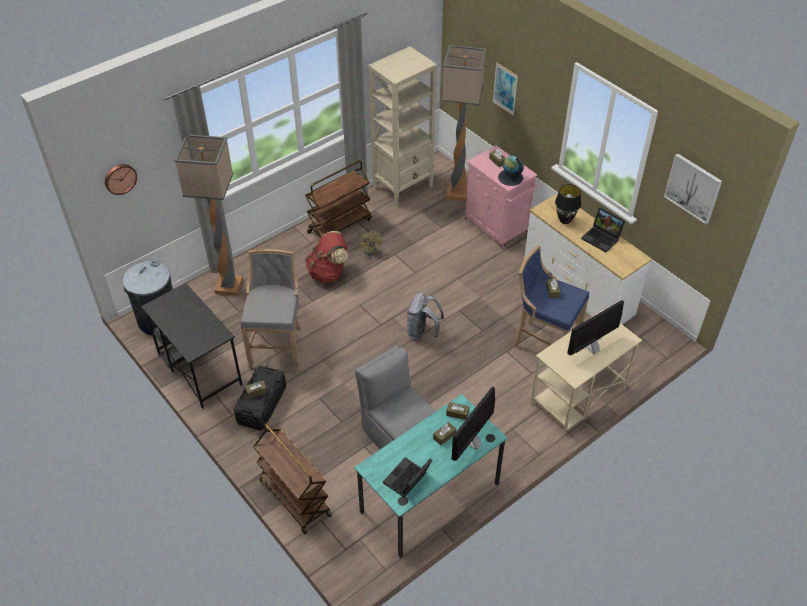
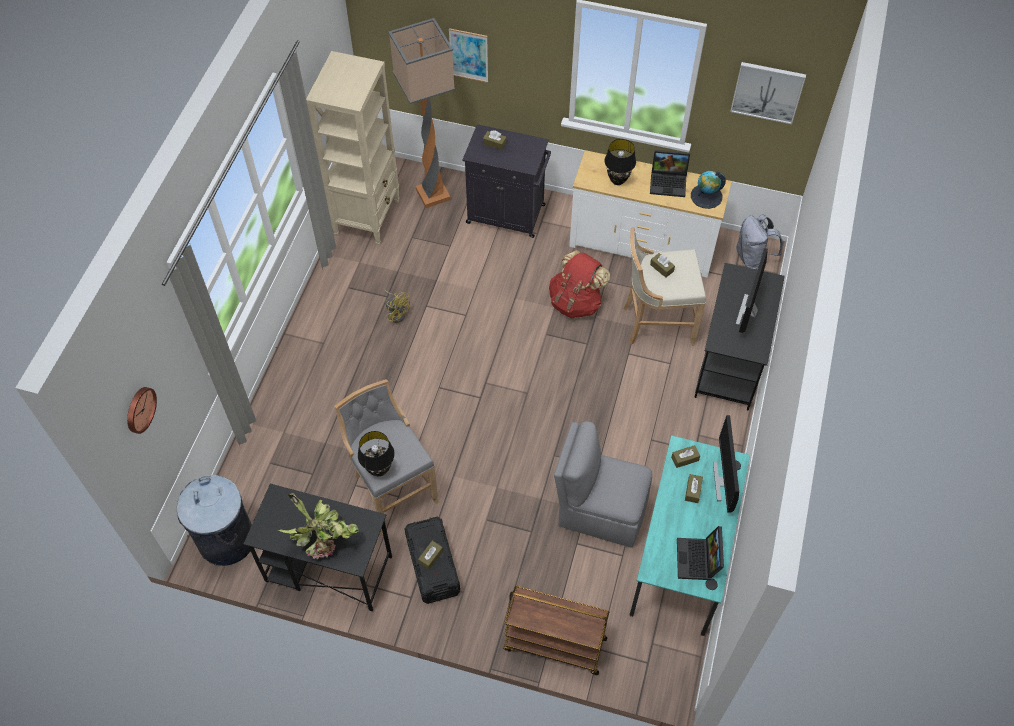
camera: 35 degrees left, 10 degrees up
(186, 329) = (323, 539): none -> potted plant
(228, 285) = (271, 449): floor lamp -> none
(255, 311) = (379, 469): none -> black table lamp
(328, 273) = (373, 368): red backpack -> red backpack (576, 302)
(339, 225) = (336, 303): brown cart -> none
(422, 332) = (530, 381): grey backpack -> grey backpack (753, 258)
(497, 227) = (507, 214): pink cabinet -> black cabinet
(510, 177) = (524, 157): globe -> globe (706, 196)
(543, 343) = (655, 323): blue stool -> beige stool
(577, 396) = (730, 362): beige desk -> black desk

